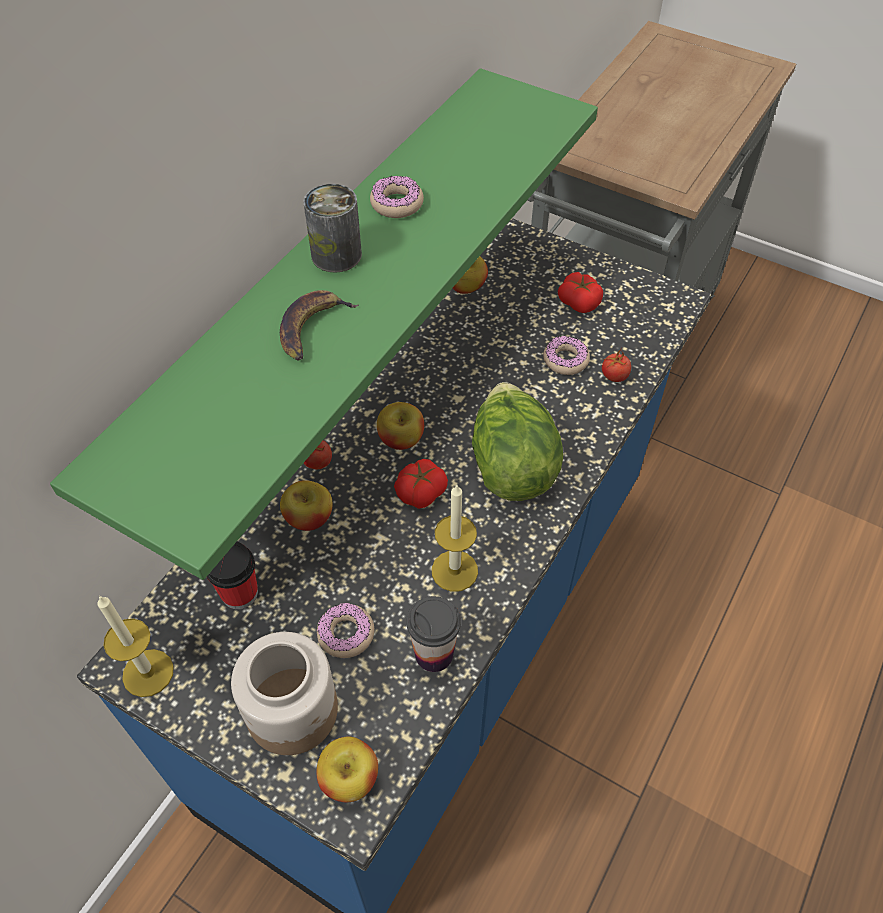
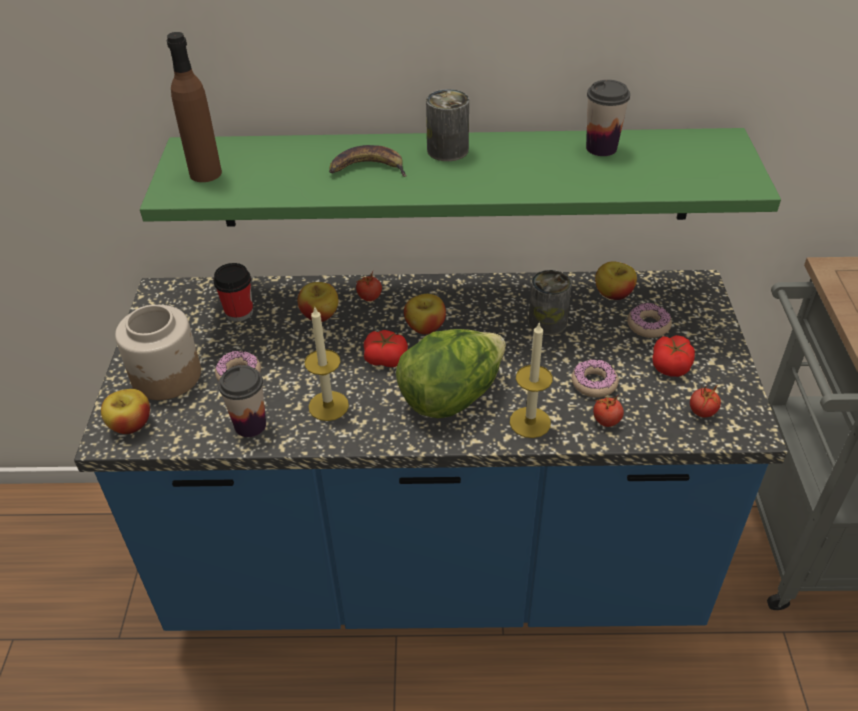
camera: 60 degrees right, 10 degrees down
(148, 673) = (158, 303): candle -> candle (530, 422)
(182, 474) = (205, 173): none -> brown bottle
(397, 204) = (529, 152): donut -> donut (648, 325)
(433, 158) = (601, 148): none -> cup
(466, 348) = (547, 322): none -> can
(643, 315) = (702, 412): none -> tomato

